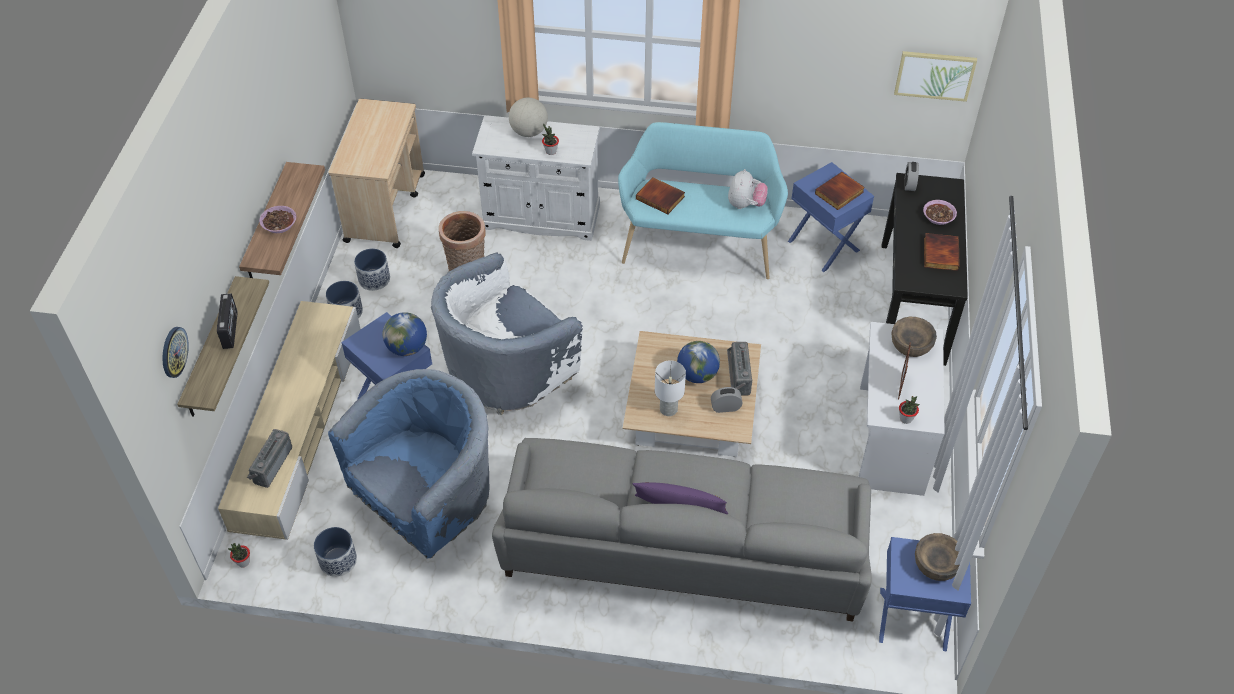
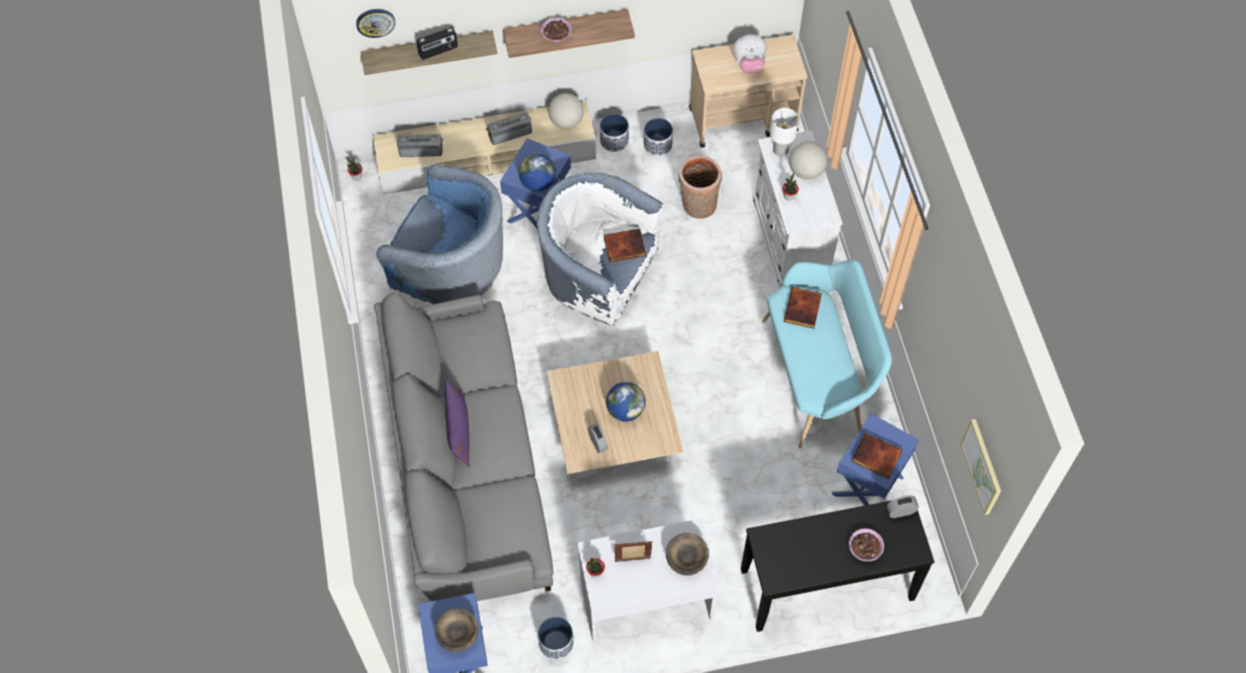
camera: 70 degrees right, 10 degrees up
(318, 324) = (566, 122): none -> globe
(338, 561) = (377, 234): planter -> planter (556, 643)
(669, 409) = (578, 400): white table lamp -> white table lamp (780, 150)
(737, 376) = (637, 442): radio -> radio (509, 133)
(745, 204) = (828, 382): plush toy -> plush toy (749, 65)
(939, 253) = (813, 559): book -> book (624, 246)

